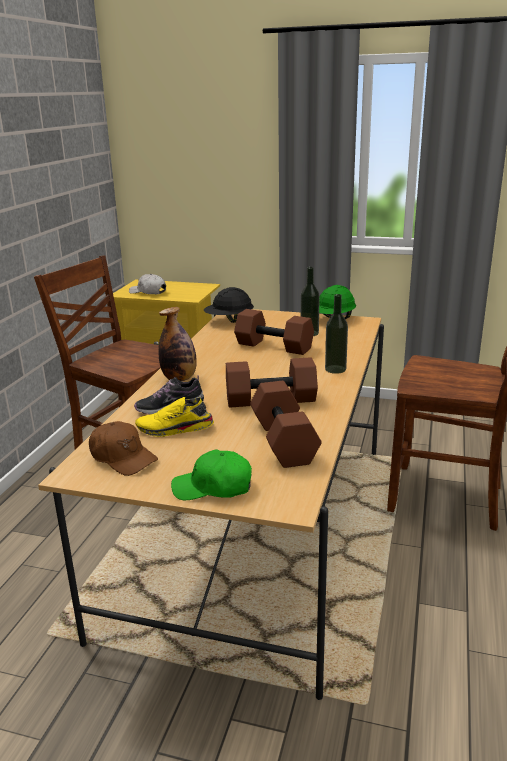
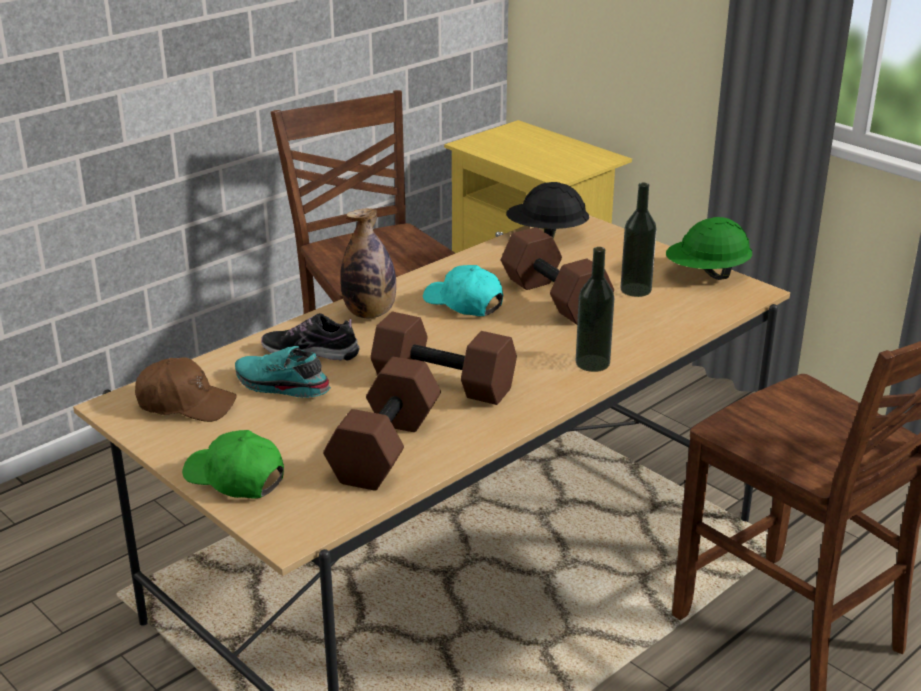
camera: 30 degrees right, 5 degrees up
(123, 457) = (186, 404): brown cap -> brown cap turned 60 degrees counterclockwise
(148, 292) = (508, 149): white cap -> none
(175, 430) = (280, 386): yellow shoe -> turquoise shoe
(227, 360) = (463, 303): none -> turquoise cap

